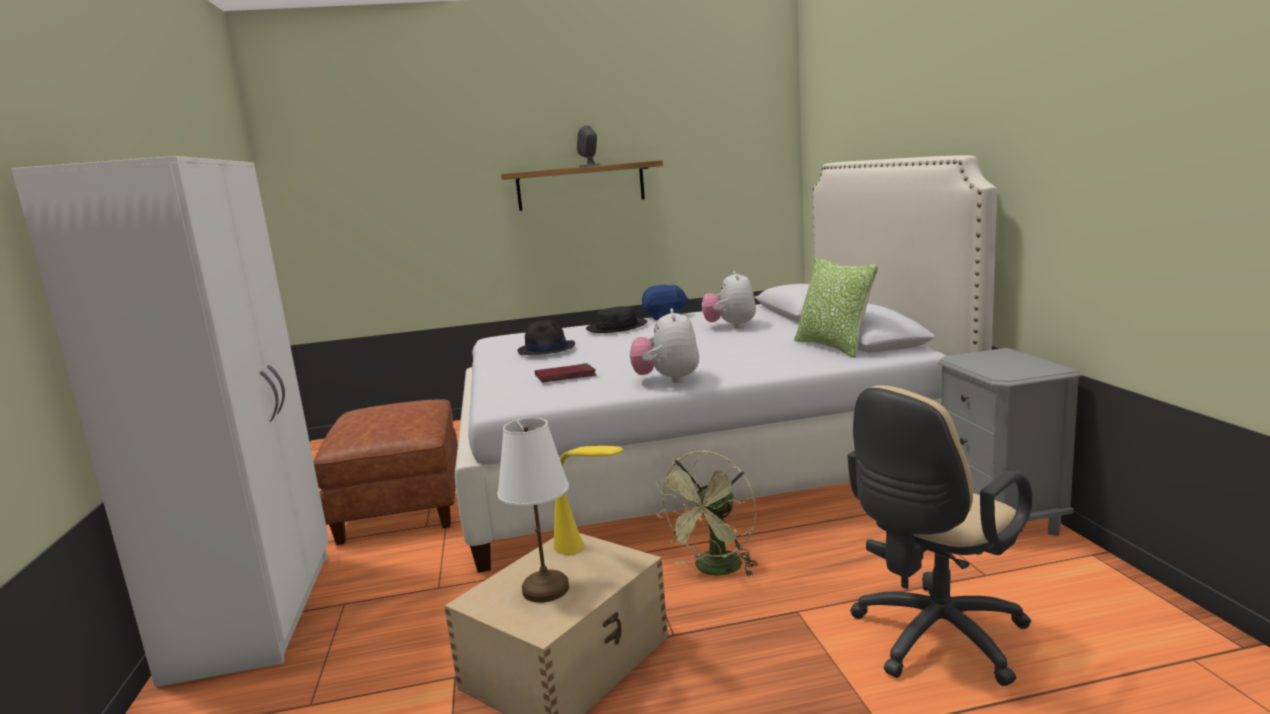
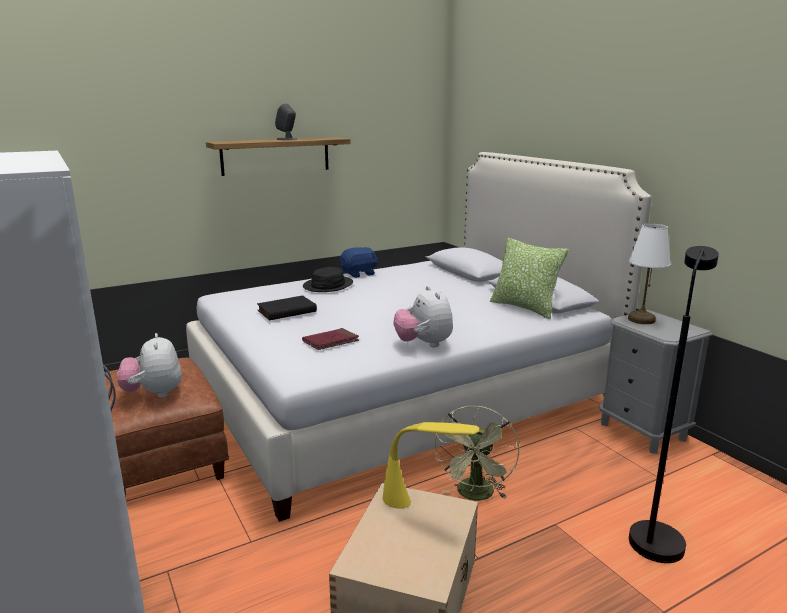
camera: 20 degrees left, 5 degrees up
(545, 589) = (406, 544): white table lamp -> white table lamp (640, 319)
(547, 349) = (286, 310): black hat -> black book
(730, 326) = (425, 285): plush toy -> plush toy (154, 394)
(933, 639) = (656, 534): beige office chair -> black floor lamp

